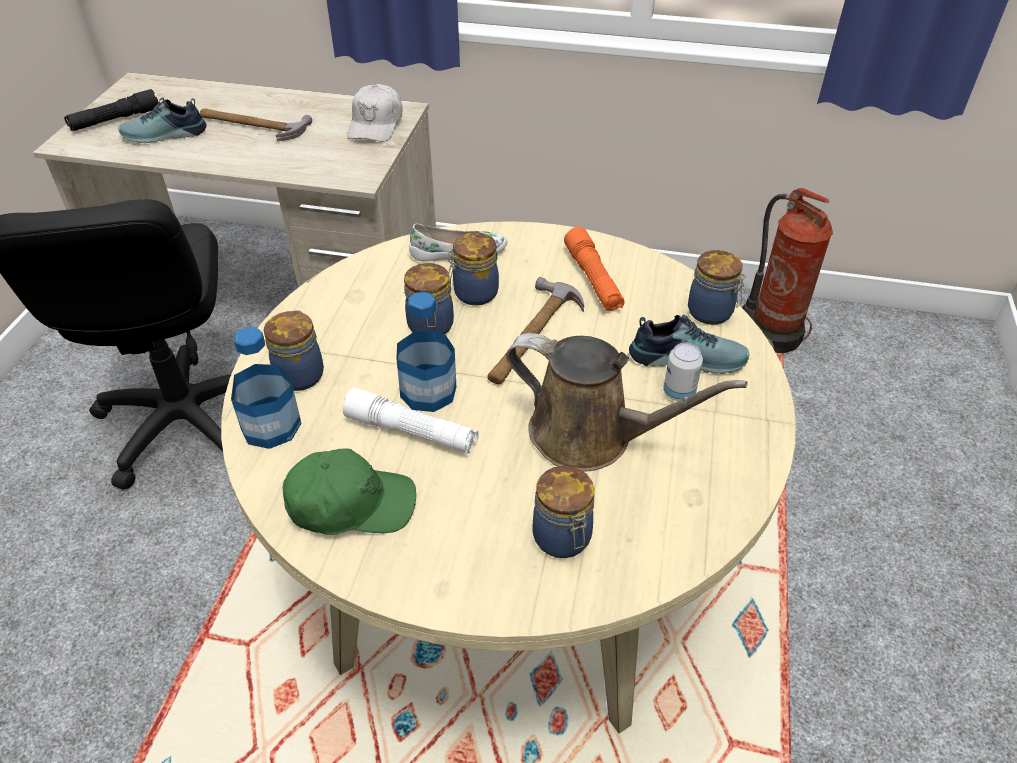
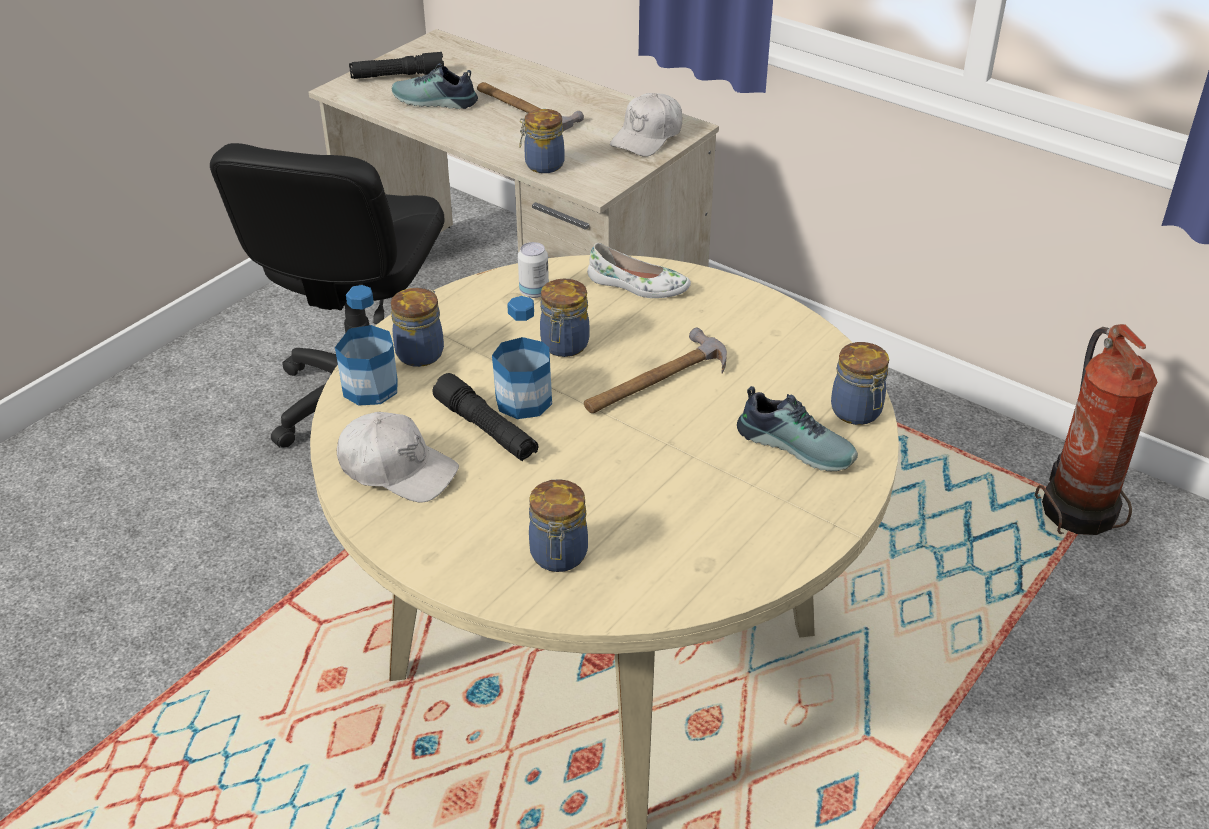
camera: 25 degrees right, 5 degrees down
(350, 504) = (397, 469): green cap -> white cap
(411, 432) = (486, 429): white flashlight -> black flashlight
(474, 294) = (626, 327): jar -> jar (542, 165)
(590, 436) = (646, 483): brown watering can -> none
(593, 279) = (756, 346): orange flashlight -> none
(679, 393) = (762, 473): can -> can (534, 292)

